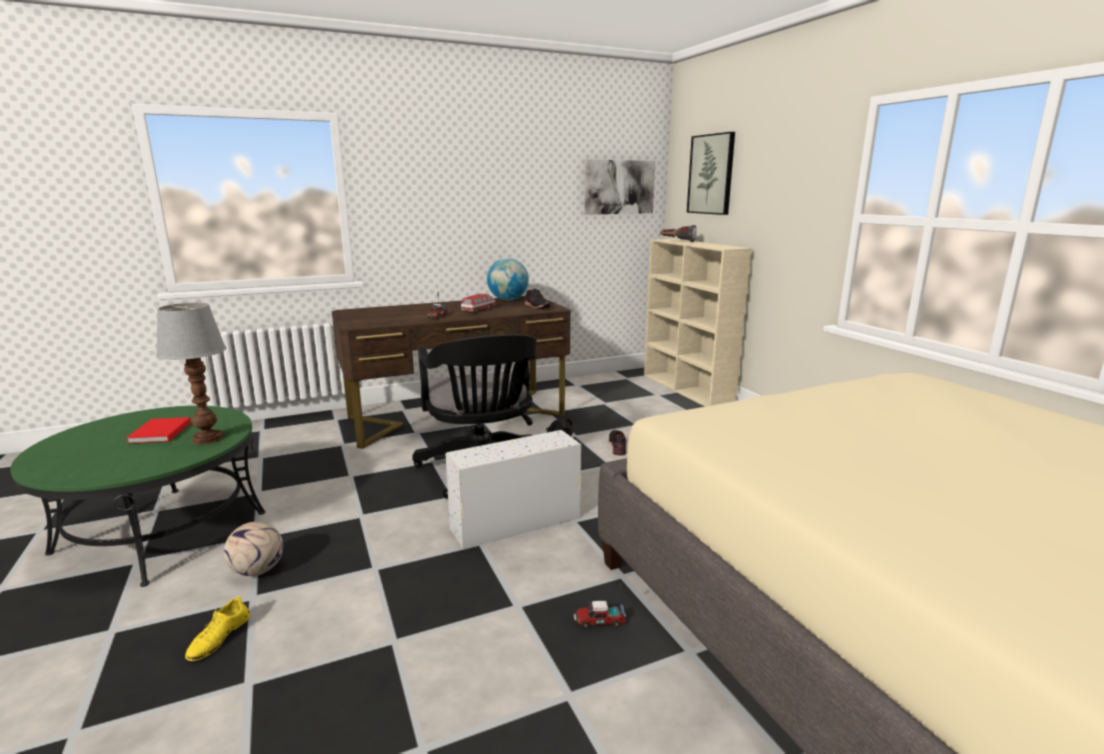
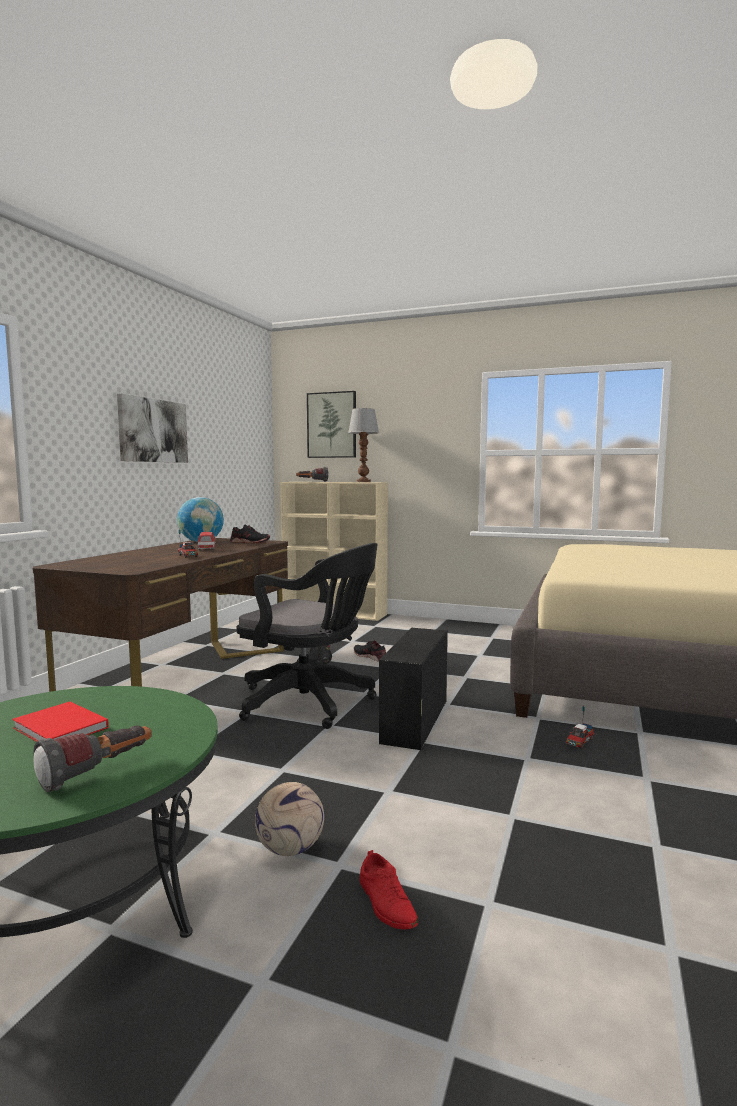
camera: 45 degrees left, 10 degrees down
(99, 467) = (98, 773): none -> flashlight
(209, 439) = (155, 710): table lamp -> table lamp (363, 482)
(219, 637) = (386, 903): yellow shoe -> red shoe
(514, 523) = (415, 721): white storage box -> black storage box
(619, 187) = (246, 434): picture -> picture (153, 430)

